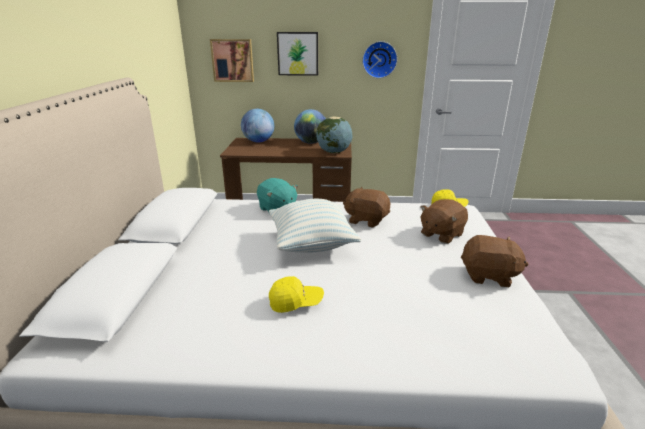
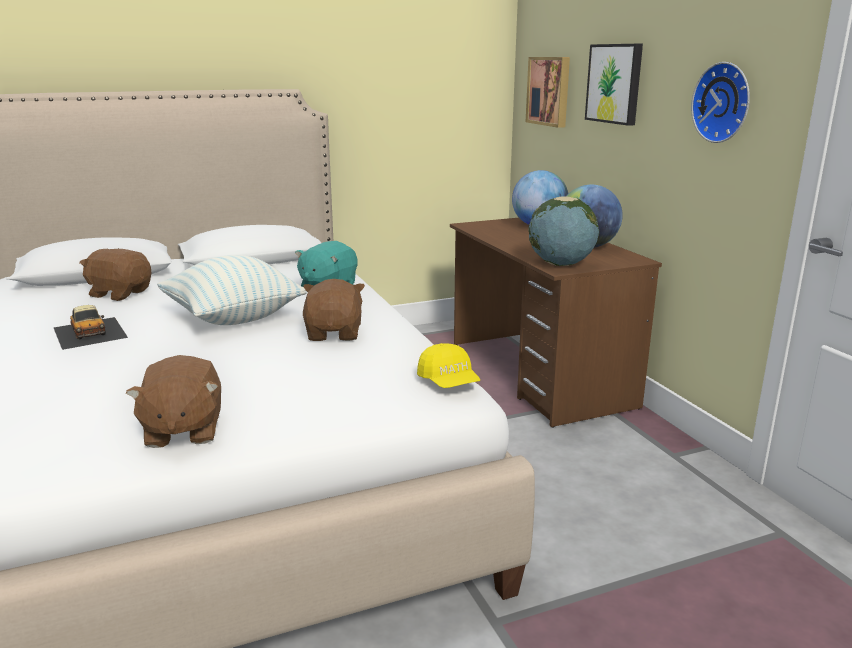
camera: 65 degrees right, 5 degrees down
(296, 302) = (90, 332): yellow cap -> toy car
(441, 234) = (319, 386): brown plush toy -> brown plush toy (120, 293)

